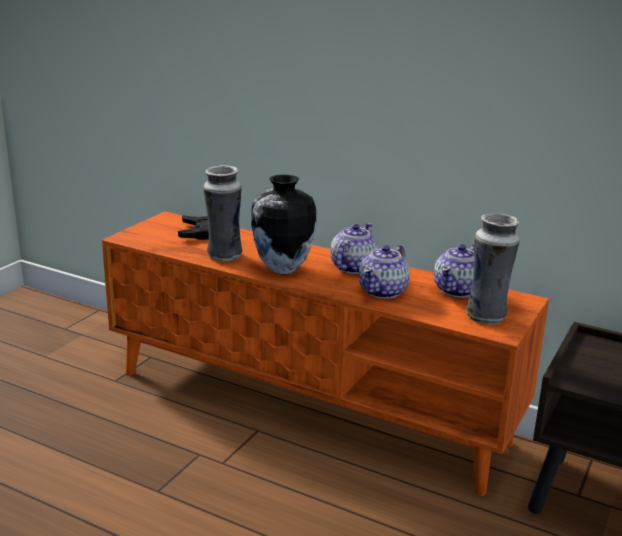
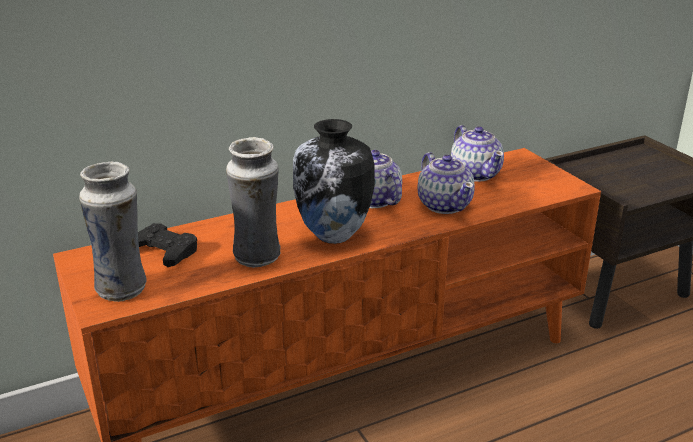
camera: 55 degrees left, 5 degrees up
(487, 316) = (538, 182): vase -> vase (122, 288)

